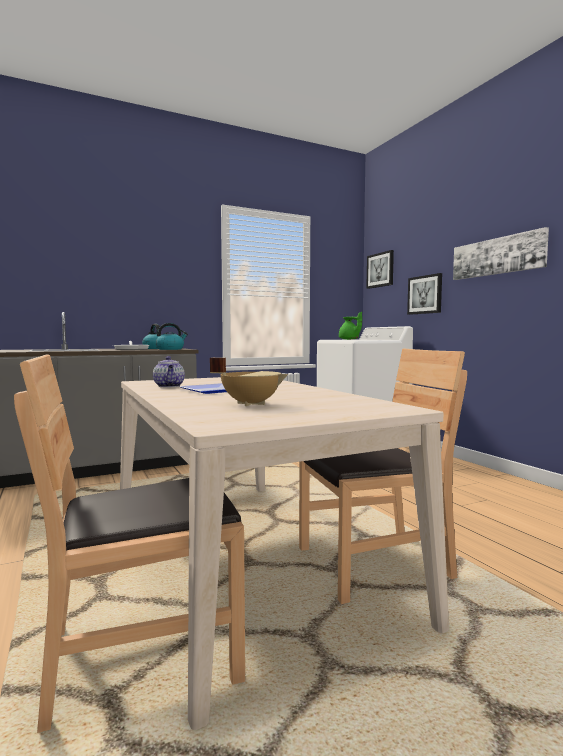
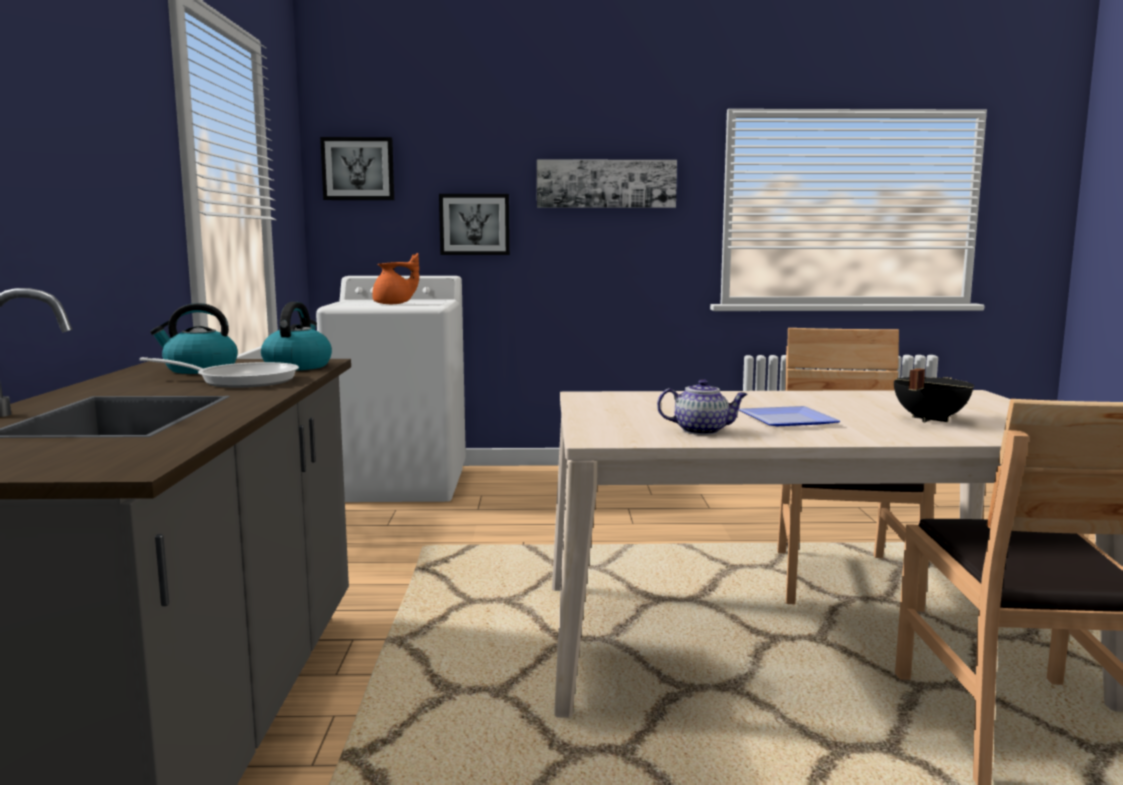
camera: 65 degrees left, 5 degrees up
(251, 403) = (928, 419): beige cooking pot -> black cooking pot
(349, 339) = (394, 304): green teapot -> orange teapot

